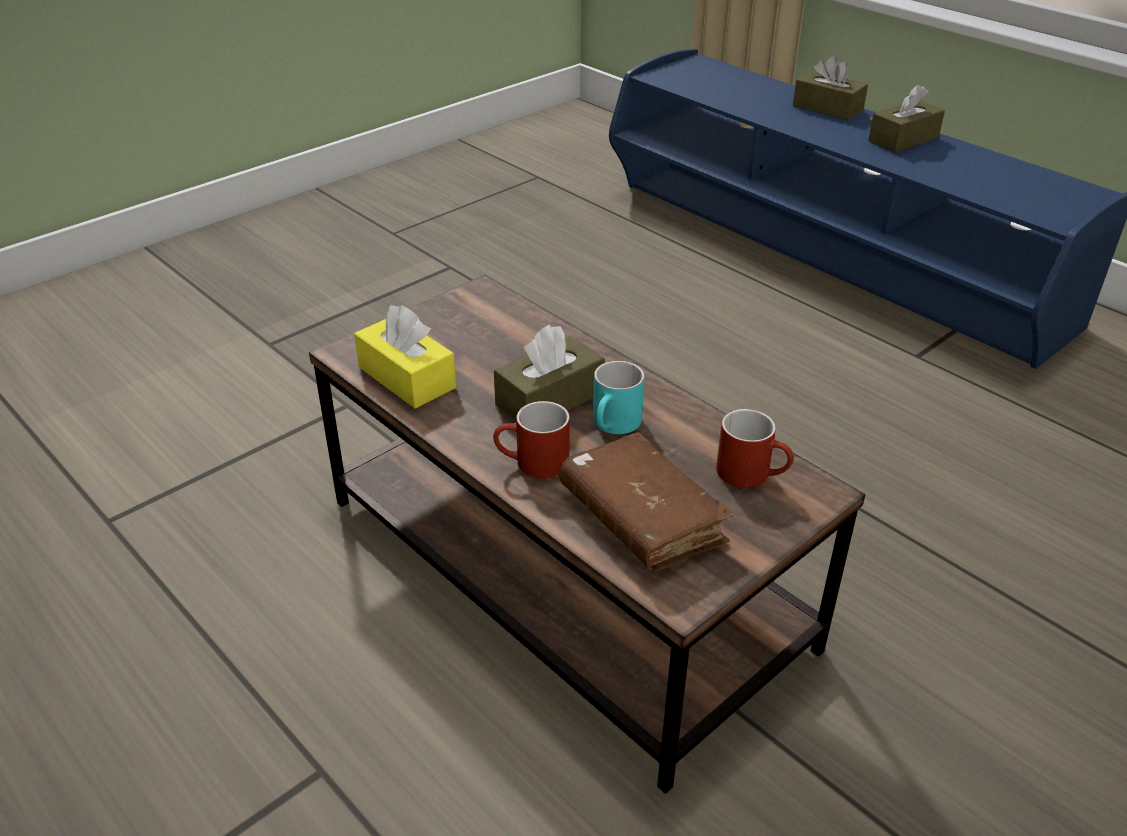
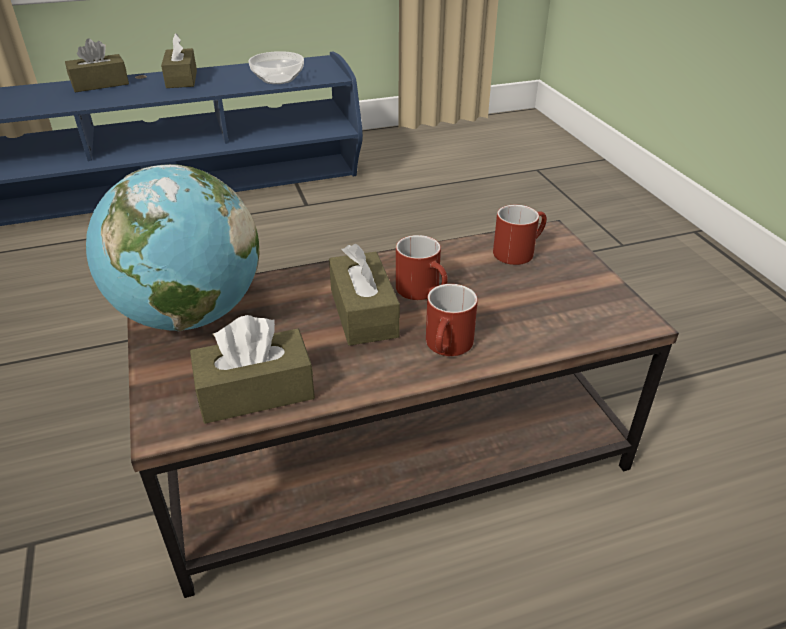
camera: 65 degrees left, 0 degrees up
(407, 377) = (256, 392): yellow tissue box -> brown tissue box
(480, 312) = (190, 315): none -> globe
(614, 426) = (424, 291): turquoise mug -> red mug
(641, 517) = (544, 312): brown book -> none
(992, 190) = (278, 79): none -> bowl

